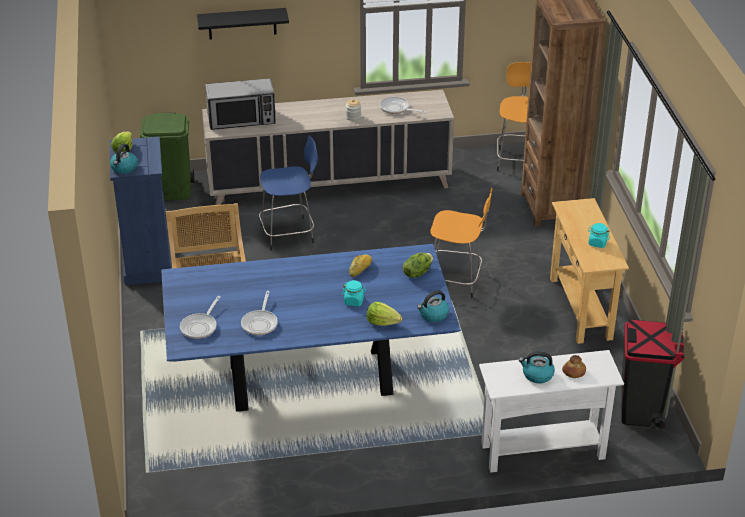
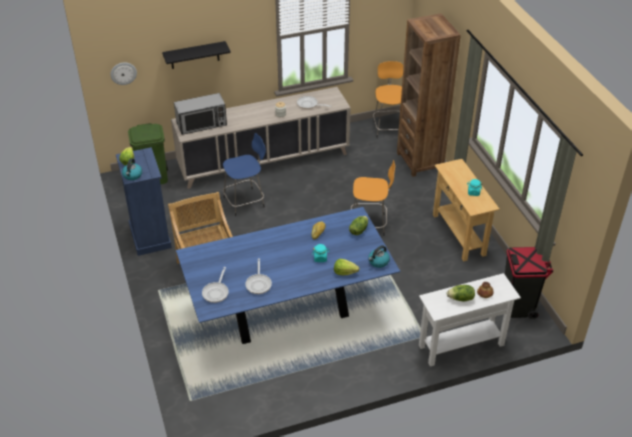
camera: 10 degrees left, 5 degrees up
(142, 38) = (123, 73): none -> wall clock
(537, 375) = (461, 299): kettle -> lettuce

